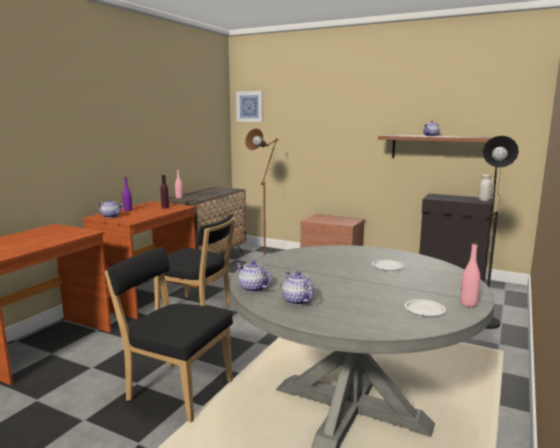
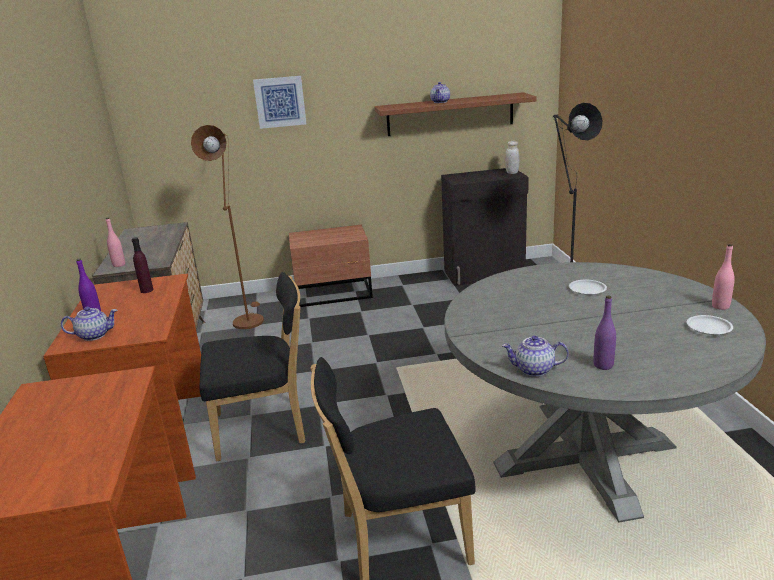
camera: 35 degrees left, 10 degrees up
(249, 106) = (144, 84): picture -> picture (280, 102)
(297, 301) = (603, 365): teapot -> purple bottle

